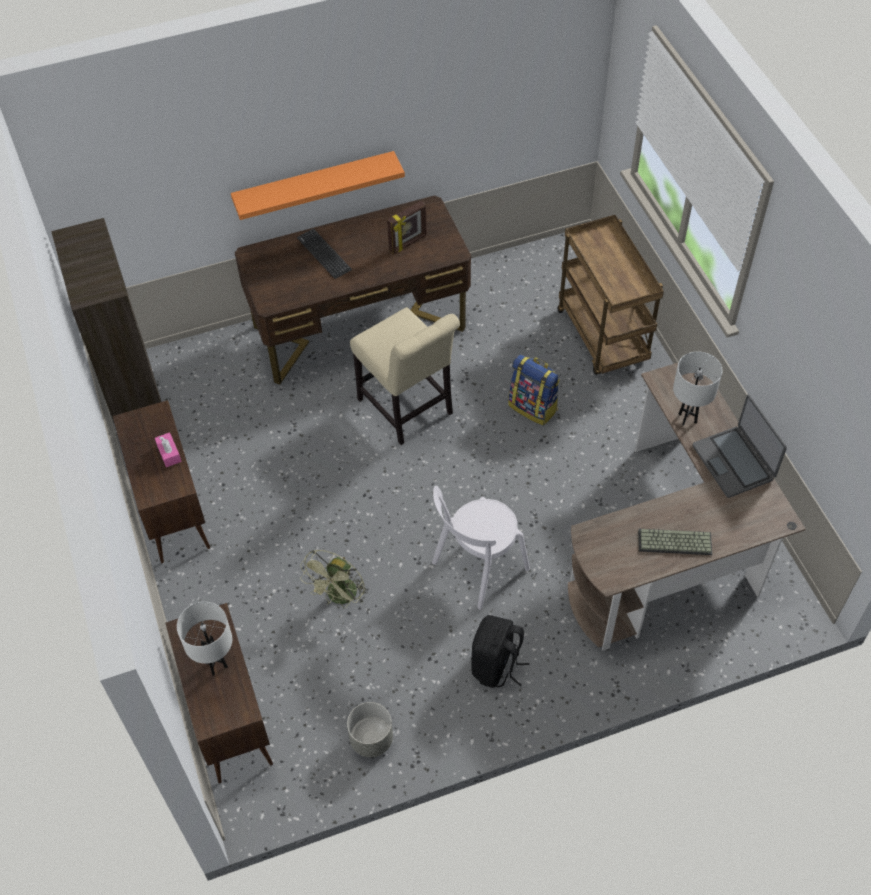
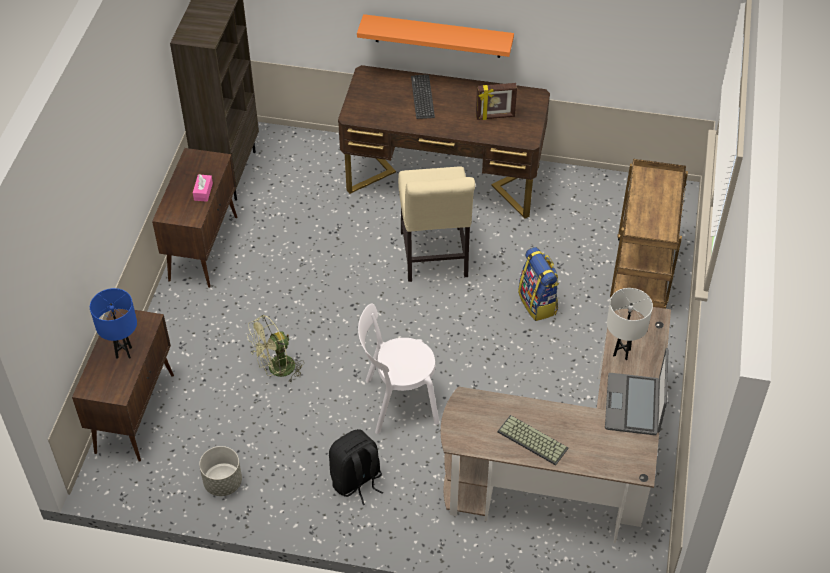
camera: 30 degrees right, 5 degrees down
(216, 665) = (124, 353): white table lamp -> blue table lamp

